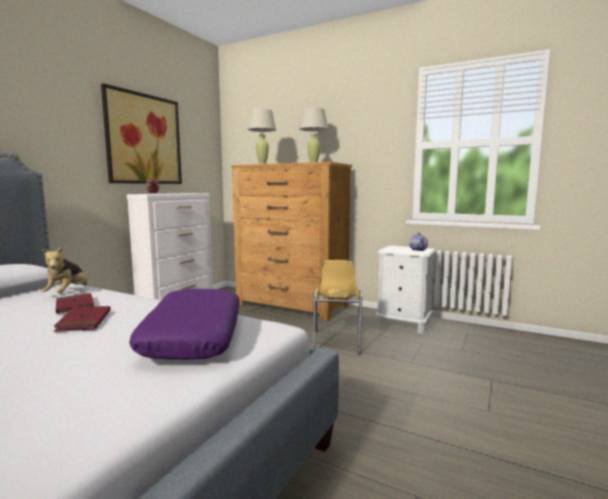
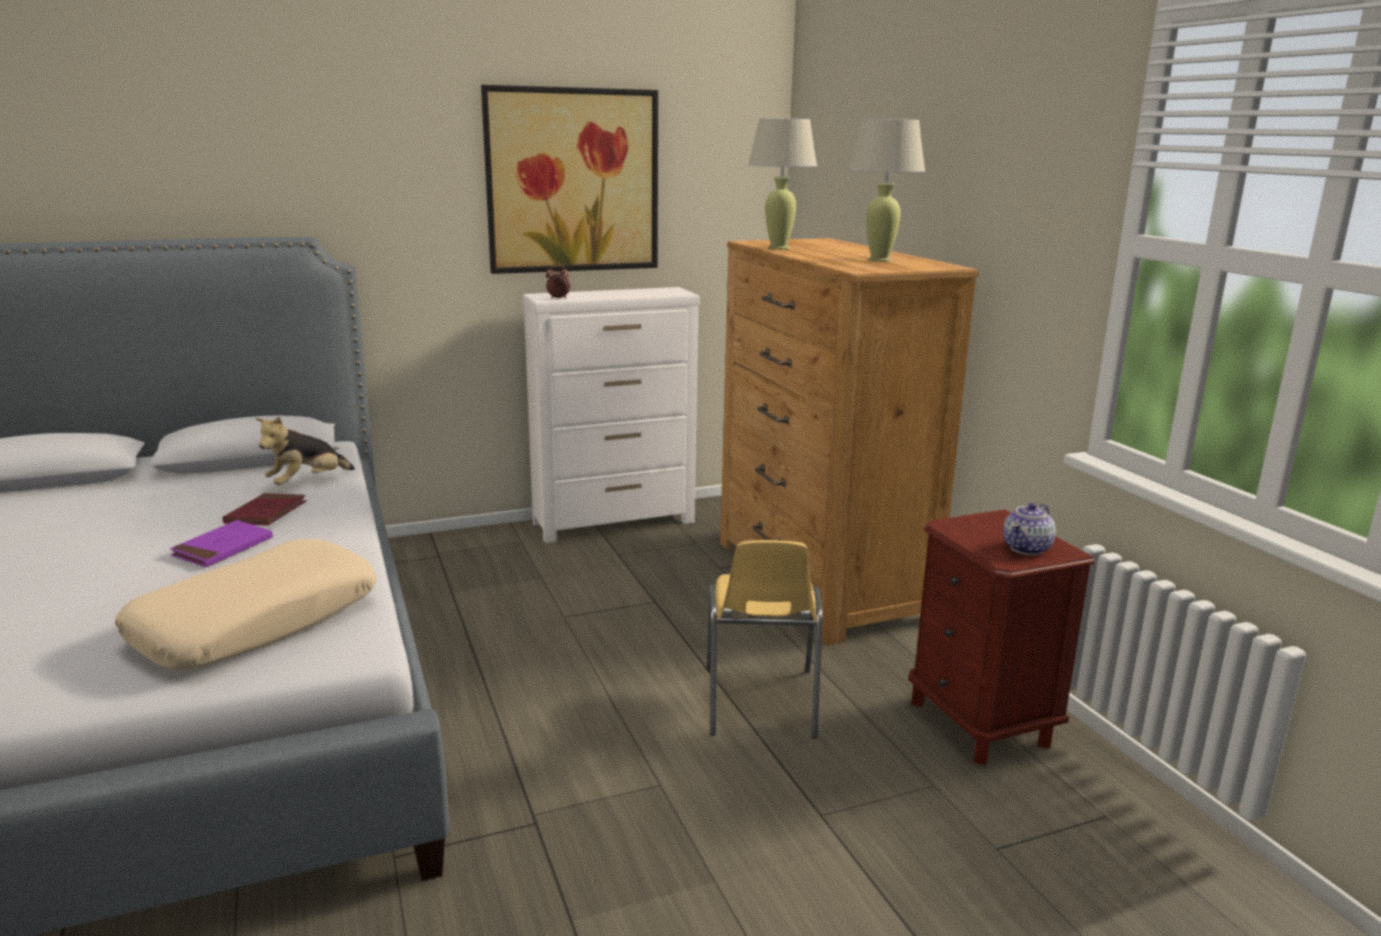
camera: 40 degrees right, 10 degrees up
(84, 321) = (223, 548): red book -> purple book
(193, 336) = (256, 623): purple pillow -> beige pillow
(336, 342) = (760, 702): yellow chair -> yellow chair turned 45 degrees counterclockwise
(403, 324) = (979, 723): white nightstand -> brown nightstand

